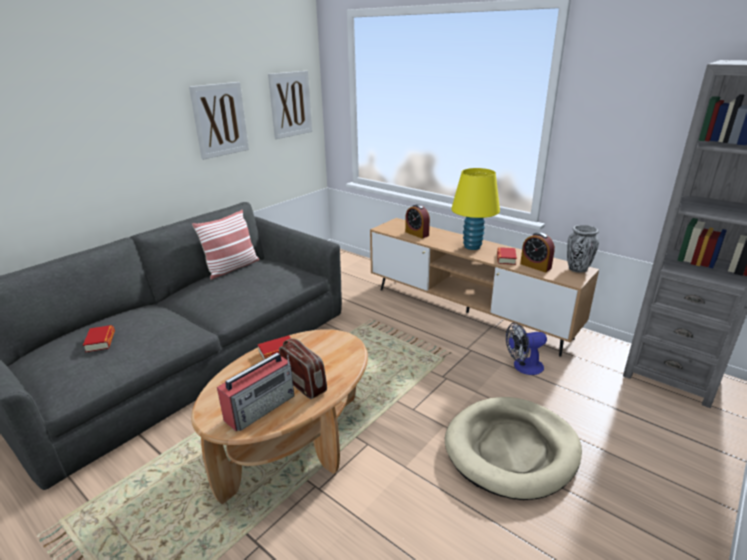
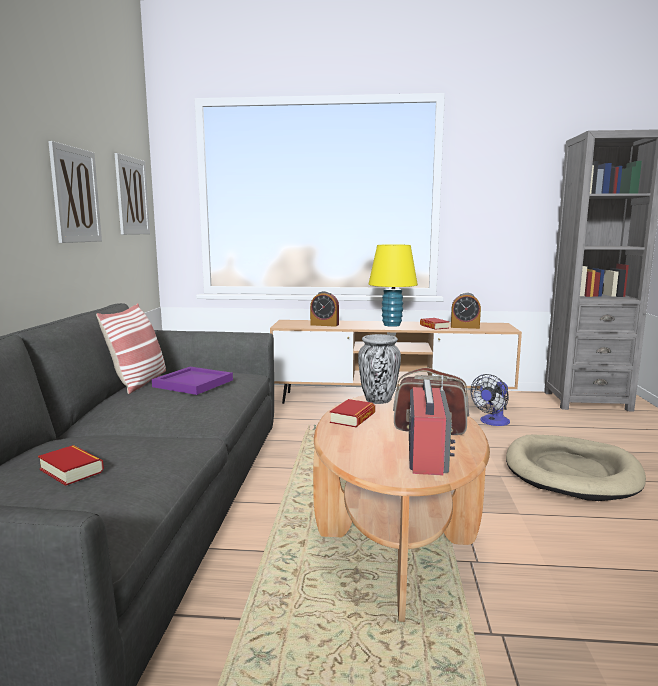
camera: 35 degrees left, 15 degrees down
(251, 280) = (193, 383): none -> purple tray
(577, 269) = (496, 324): vase -> vase (378, 400)

